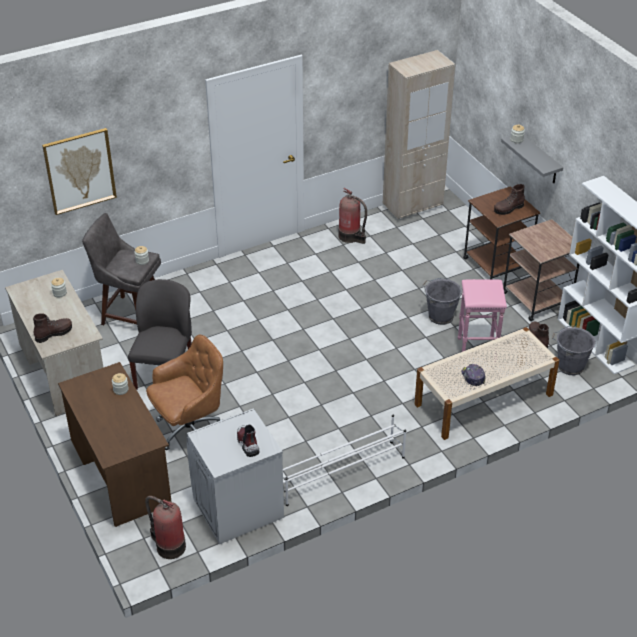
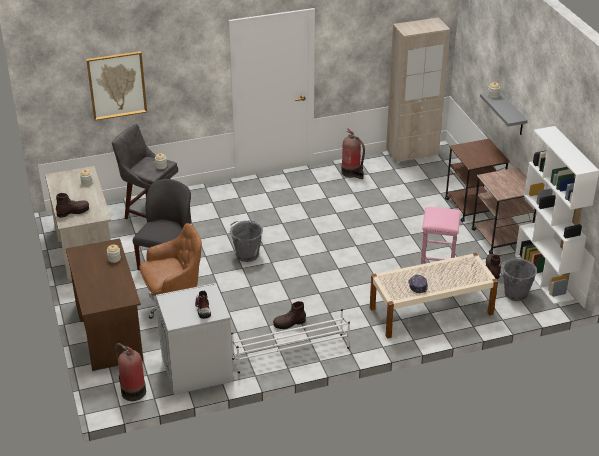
camera: 10 degrees right, 5 degrees down
(440, 316) = (411, 242): grey bucket -> grey bucket (246, 254)
(508, 209) = (482, 156): brown boot -> brown boot (289, 323)

